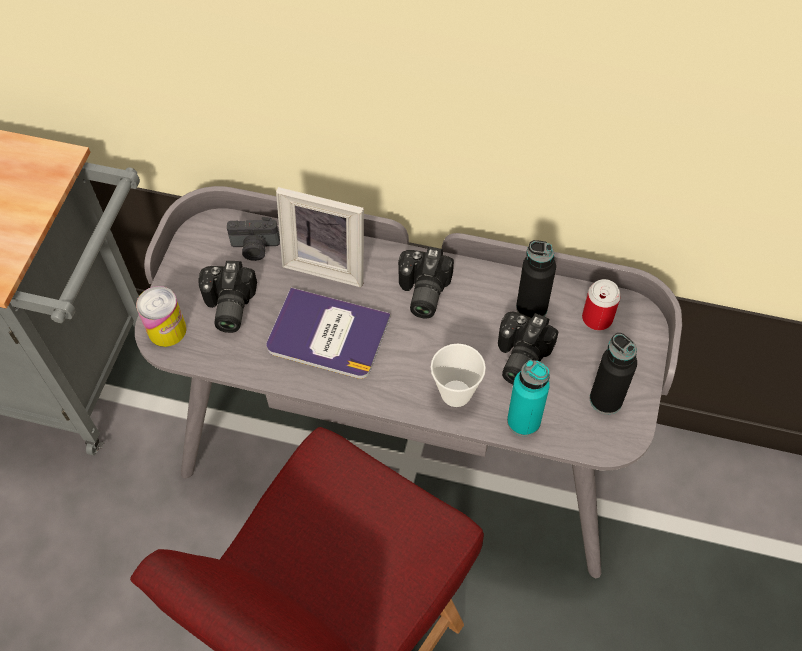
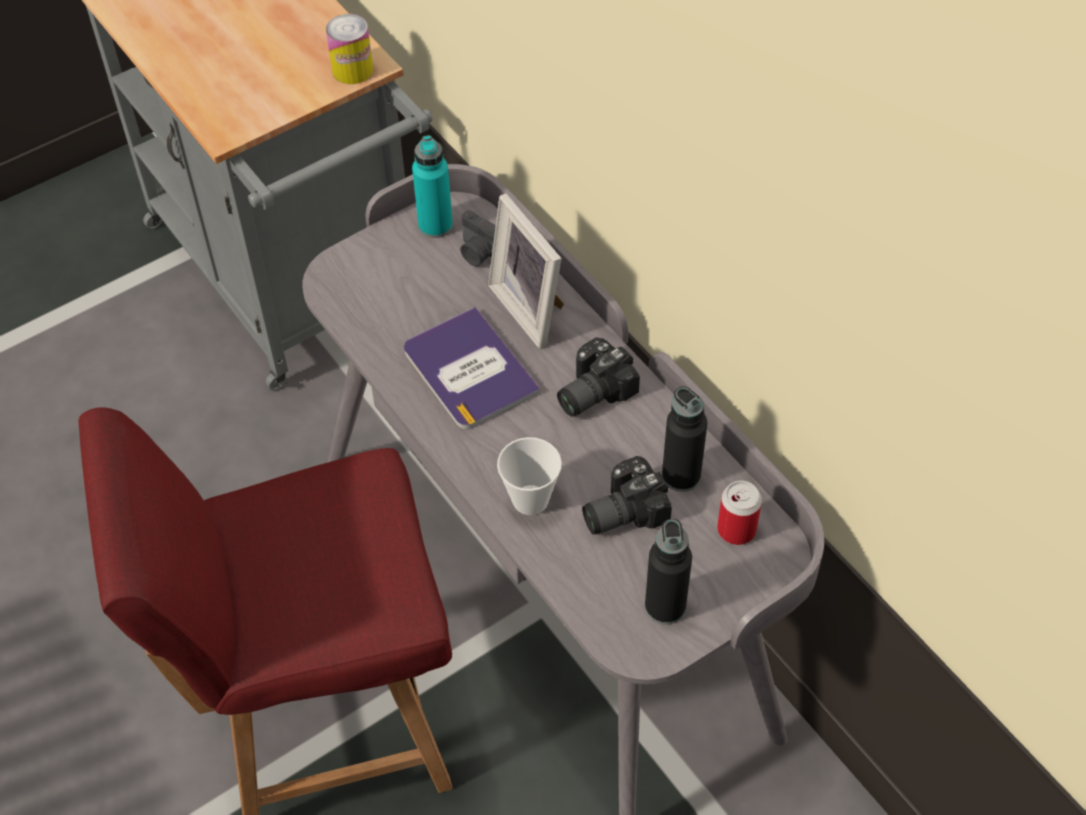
camera: 40 degrees right, 5 degrees down
(167, 330) = (340, 275): can -> can (352, 70)
(227, 307) = (407, 288): camera -> none
(523, 421) = (566, 568): turquoise bottle -> turquoise bottle (435, 225)

